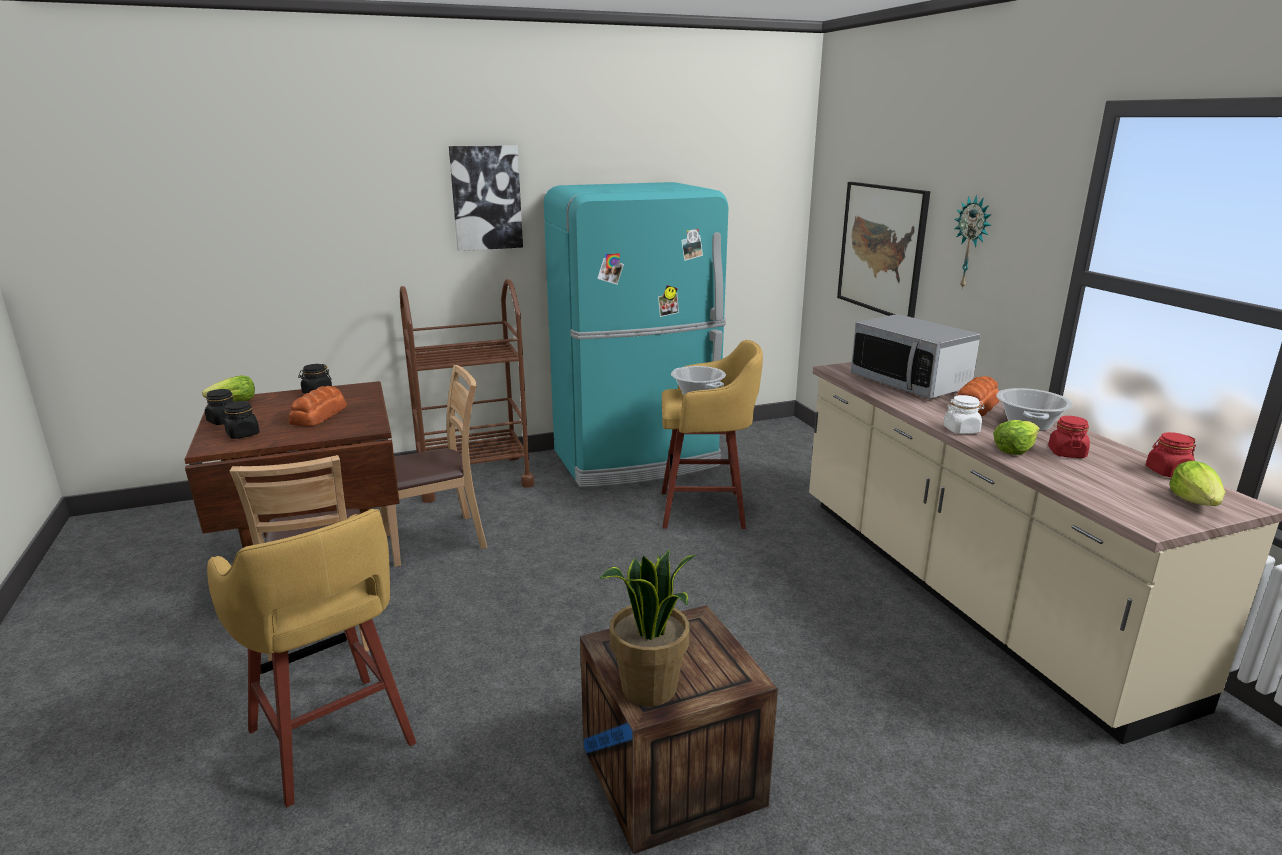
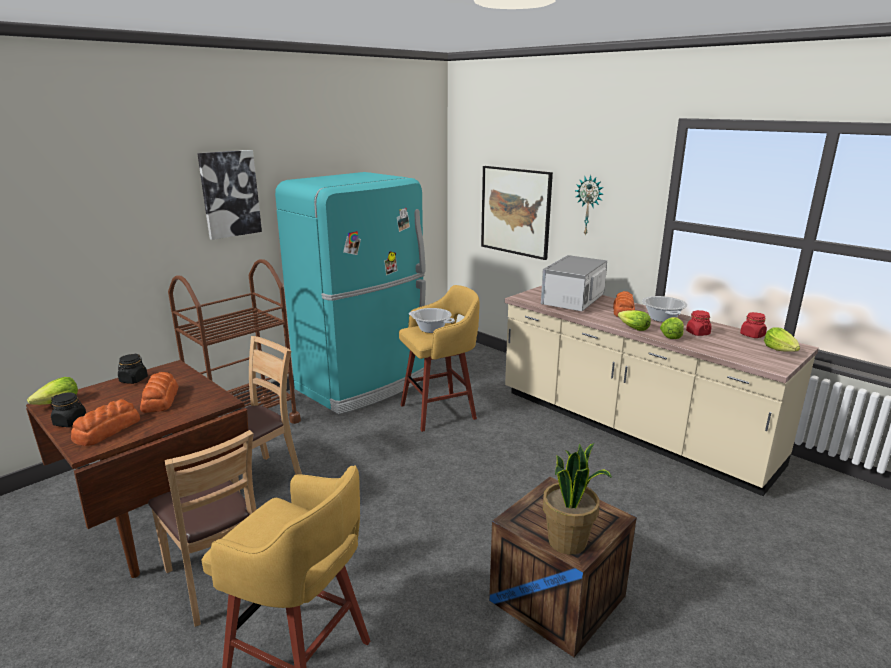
camera: 25 degrees left, 0 degrees up
(243, 434) = (106, 430): black jar -> bread
(909, 383) = (573, 301): microwave -> microwave turned 90 degrees clockwise
(961, 430) = (633, 328): white jar -> lettuce

